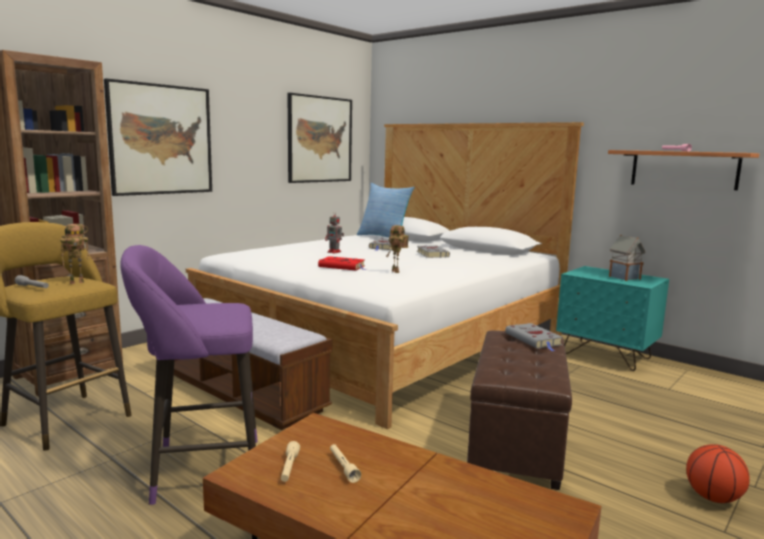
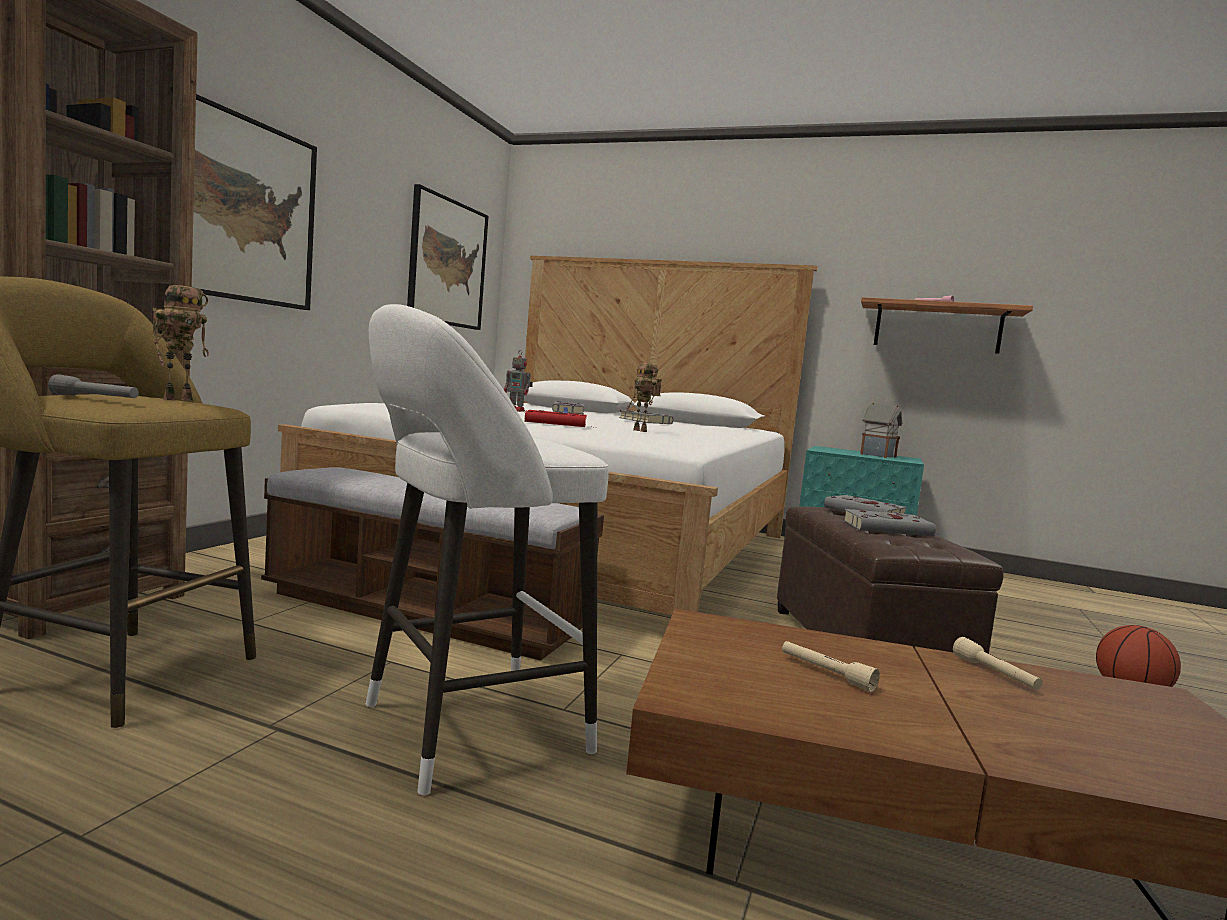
camera: 20 degrees left, 5 degrees down
(199, 470) = (462, 730): purple stool -> white stool
(289, 468) = (751, 681): beige flashlight -> beige flashlight (995, 674)
(384, 237) = (544, 406): pillow -> none
(524, 357) = (889, 529): none -> grey book

